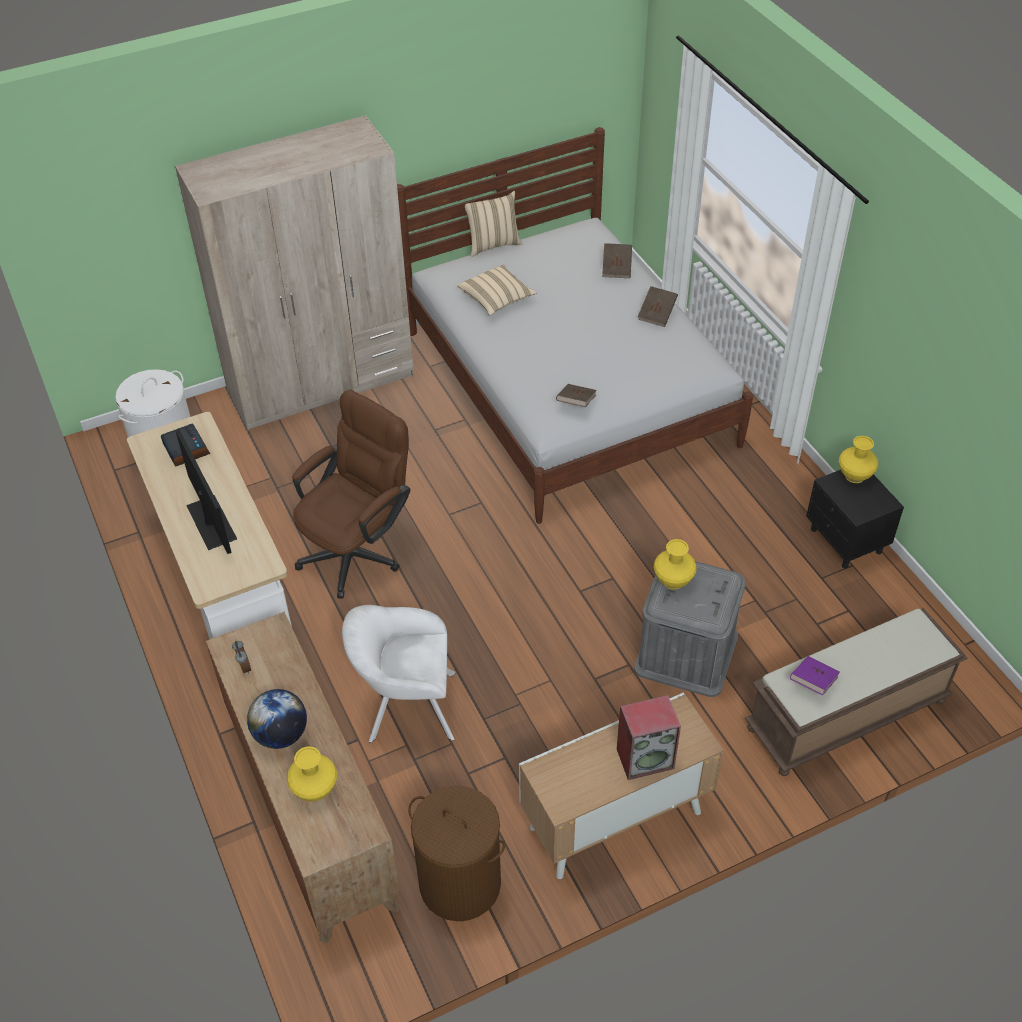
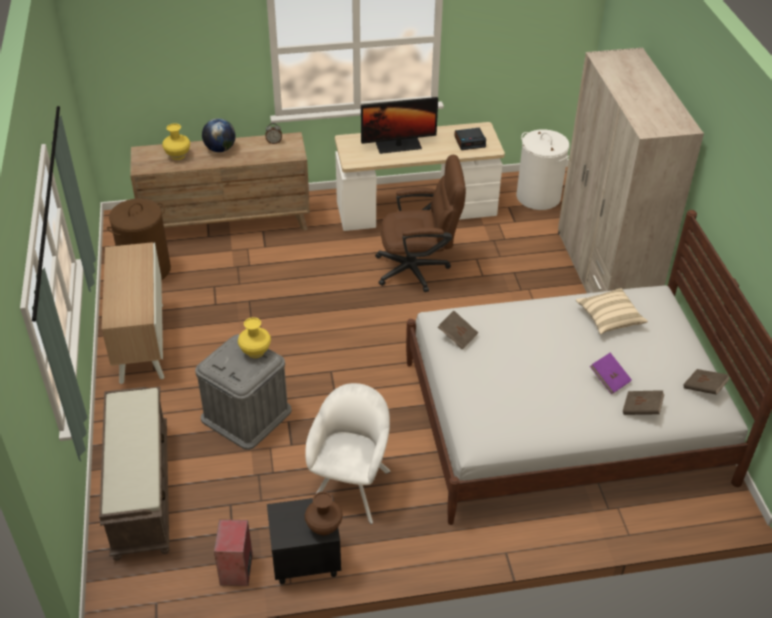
camera: 105 degrees right, 5 degrees down
(358, 549) = (419, 269): brown office chair -> brown office chair turned 60 degrees counterclockwise
(406, 706) = (278, 269): white armchair -> white armchair (351, 485)
(493, 244) = (697, 335): beige pillow -> none
(645, 758) = (120, 293): speaker -> speaker (237, 570)
(657, 314) = (562, 419): brown book -> brown book (704, 388)
(812, 682) = (134, 412): purple book -> purple book (609, 379)
(854, 475) = (324, 527): yellow vase -> brown vase

